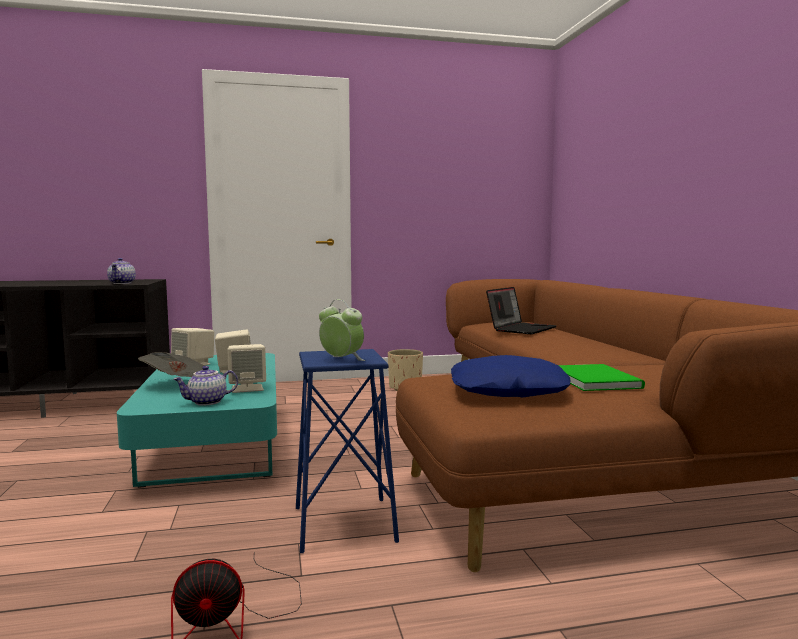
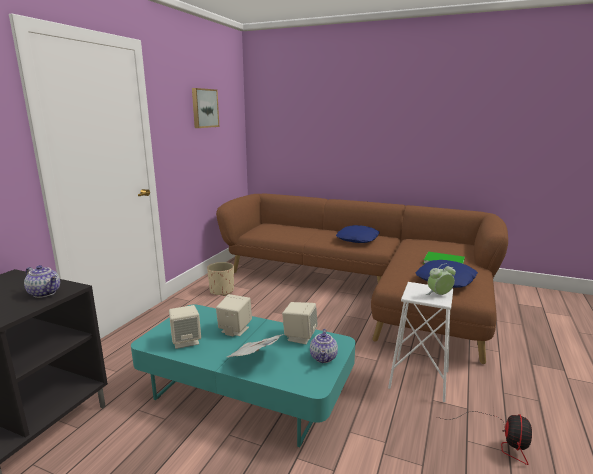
camera: 55 degrees left, 10 degrees up
(345, 524) = (419, 379): blue stool -> white stool
(453, 154) = (204, 108): none -> picture
(521, 329) = (293, 232): laptop -> none
(581, 347) = (358, 239): none -> blue pillow

